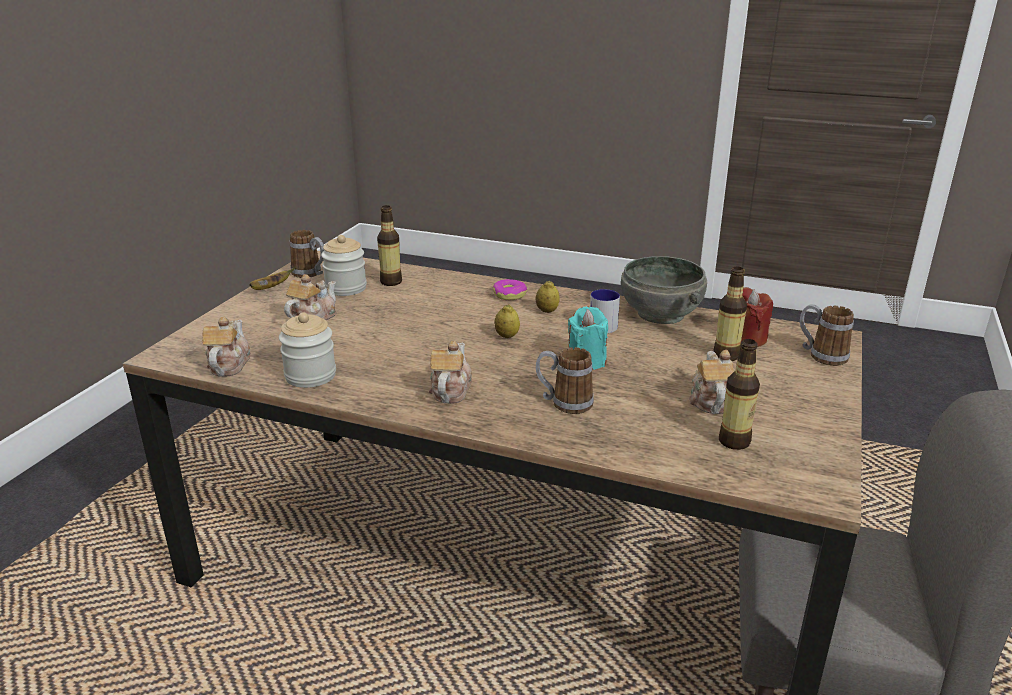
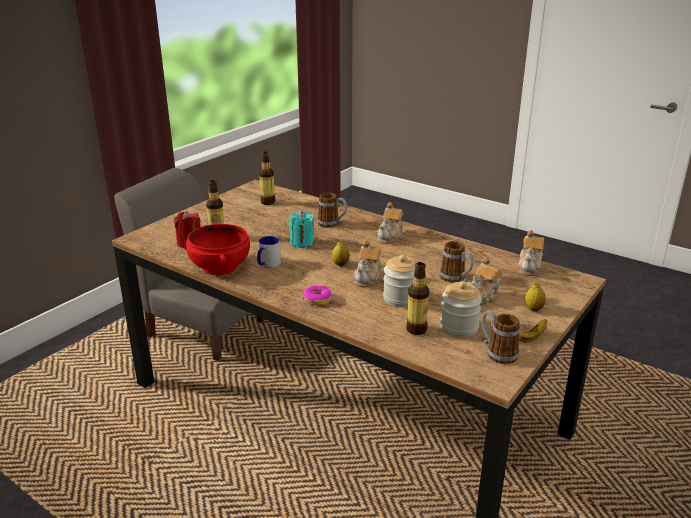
camera: 165 degrees left, 0 degrees up
(310, 376) = (473, 254): jar -> jar (400, 298)
(547, 311) = (299, 280): lemon -> lemon (533, 309)
(661, 314) = (219, 267): grey bowl -> red bowl
(709, 400) = (257, 217): teapot -> teapot (368, 278)
(821, 355) = (164, 229): mug -> mug (456, 279)

